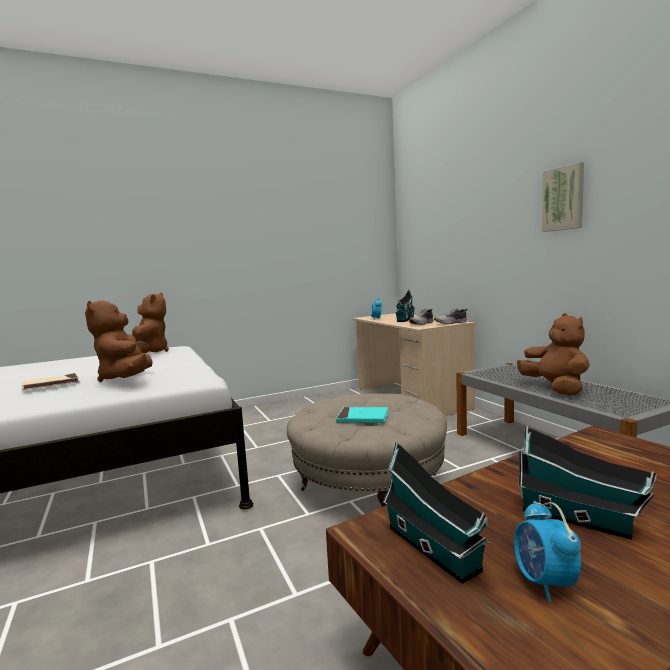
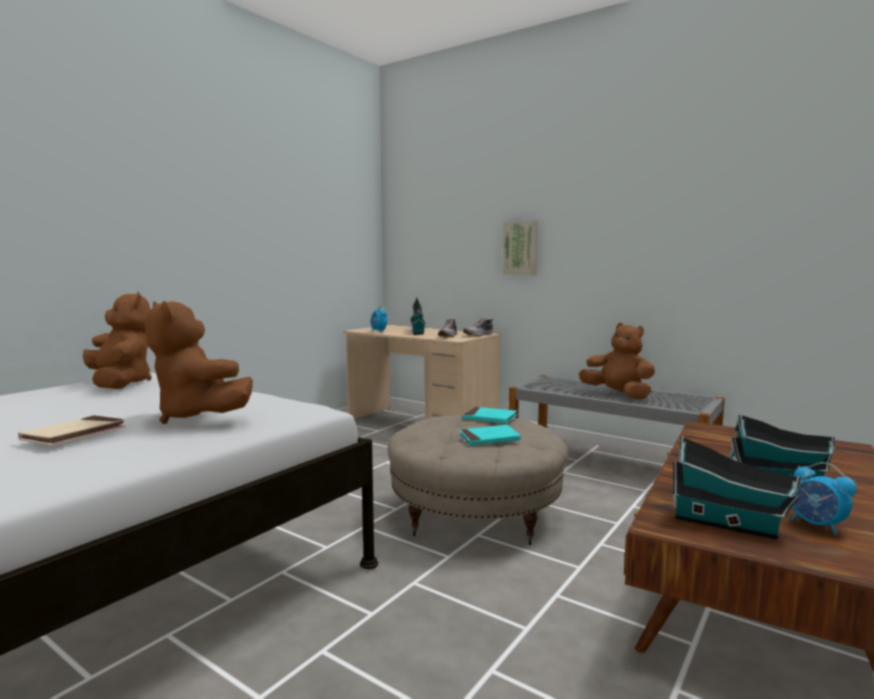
camera: 30 degrees left, 0 degrees up
(395, 399) = (490, 418): none -> turquoise book
(563, 198) = (606, 212): picture -> picture (521, 248)

